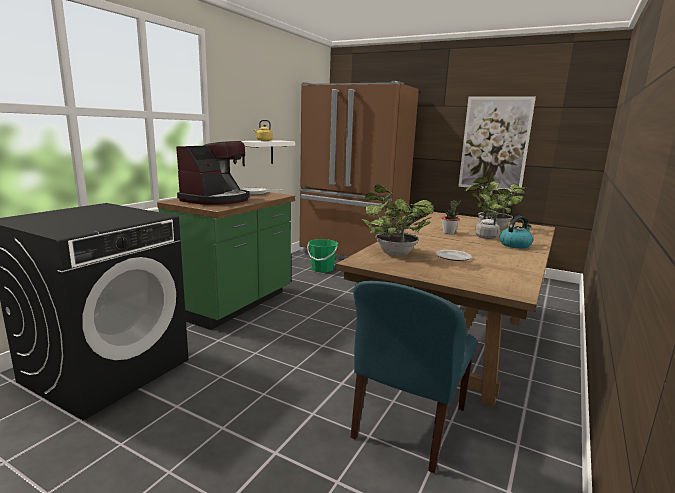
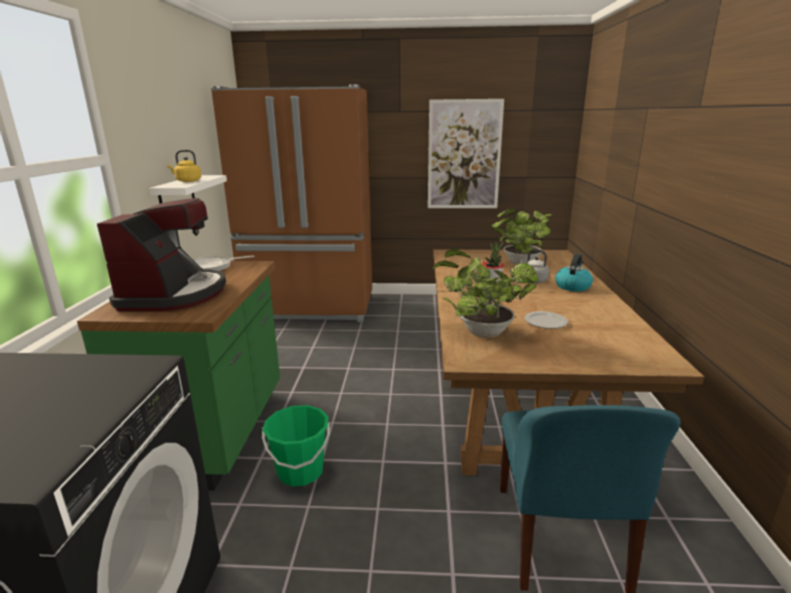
camera: 25 degrees left, 5 degrees up
(322, 269) = (293, 341): green bucket -> green bucket (300, 471)

